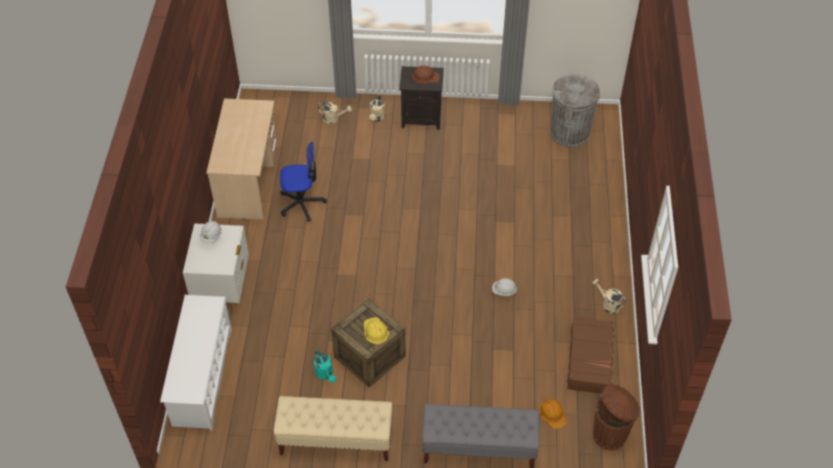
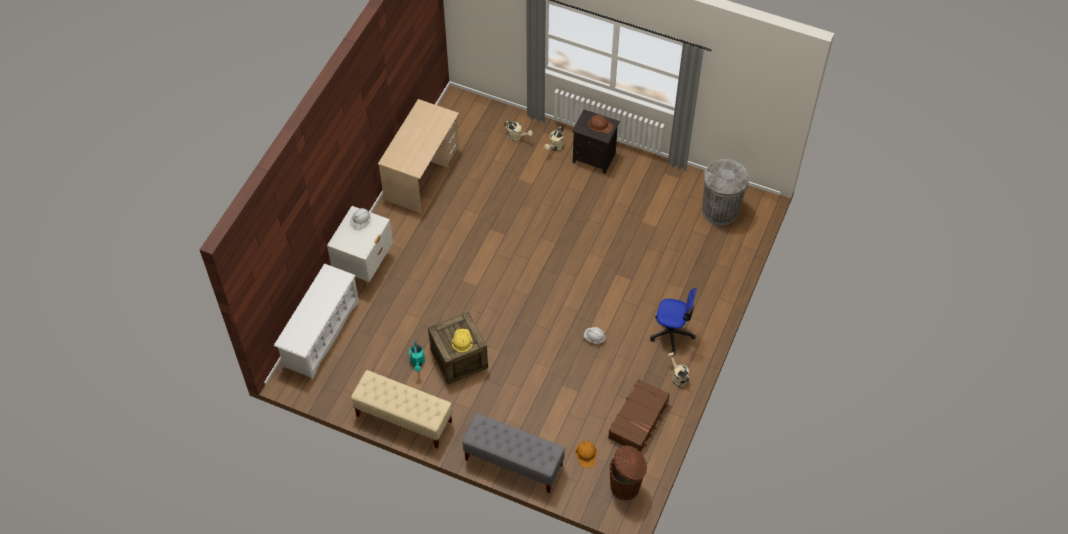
camera: 20 degrees right, 5 degrees up
(302, 203) = (458, 208): office chair -> office chair (671, 333)

